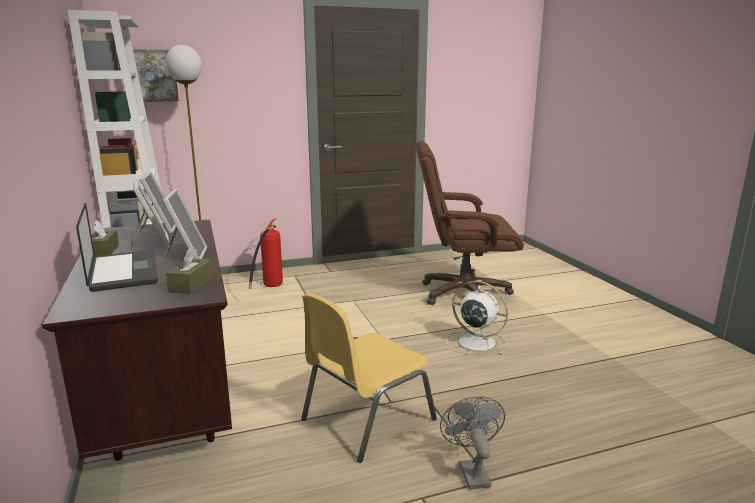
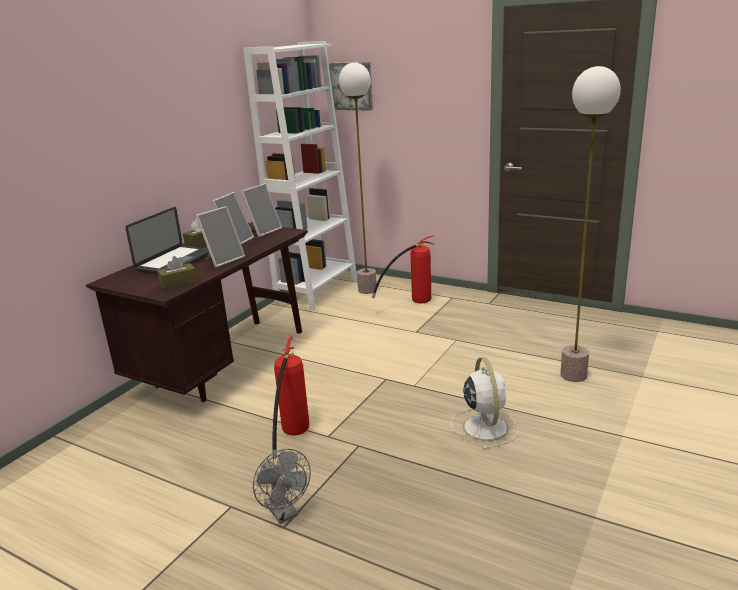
camera: 50 degrees right, 5 degrees up
(365, 419) = (291, 438): yellow chair -> fire extinguisher
(463, 294) = (573, 375): brown office chair -> floor lamp
(471, 471) = (284, 513): grey fan -> grey fan turned 105 degrees clockwise

